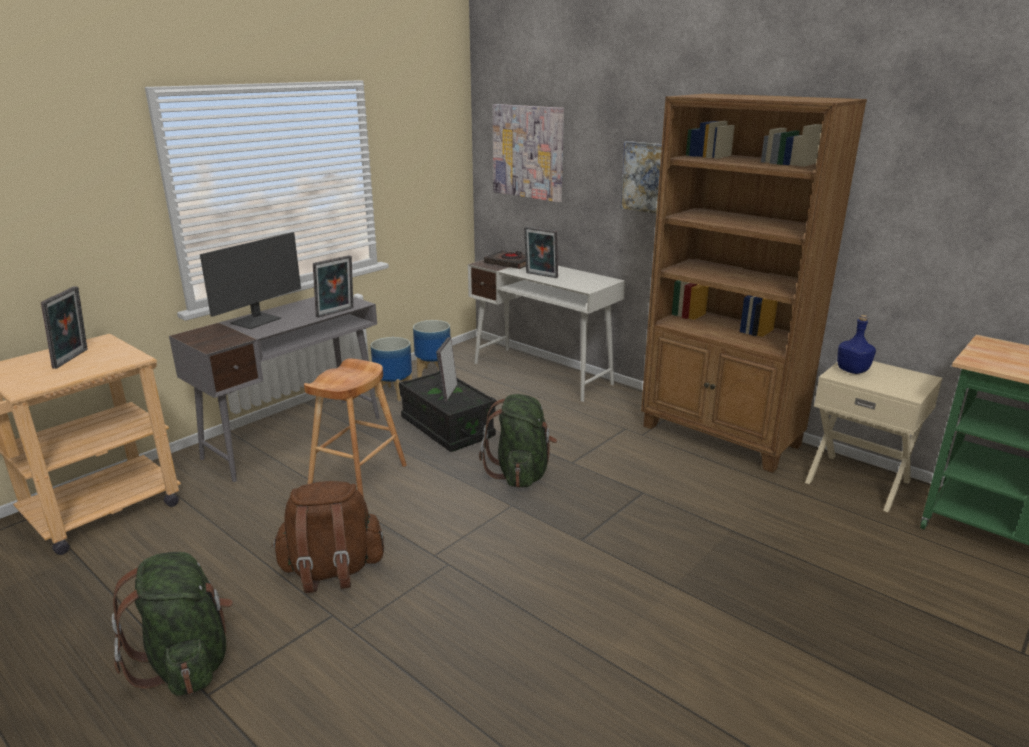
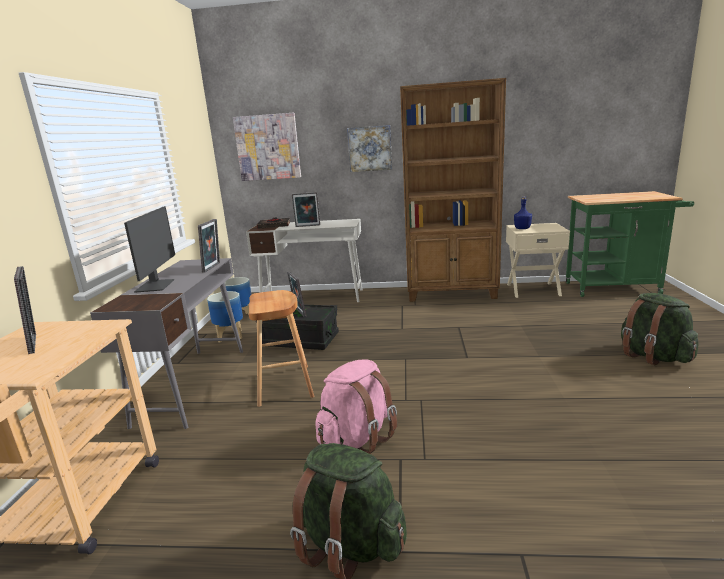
camera: 35 degrees left, 5 degrees down
(332, 571) = (357, 438): brown backpack -> pink backpack
(520, 473) = (383, 343): green backpack -> green backpack (653, 356)

